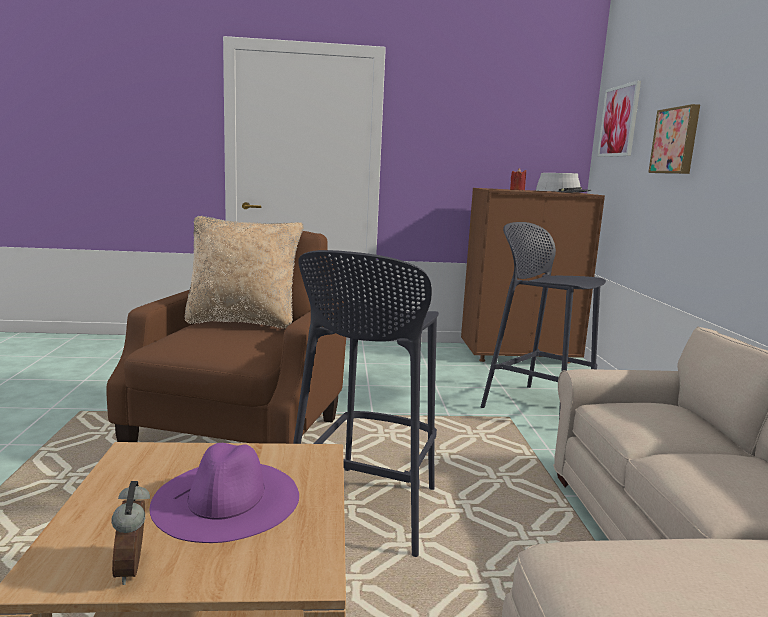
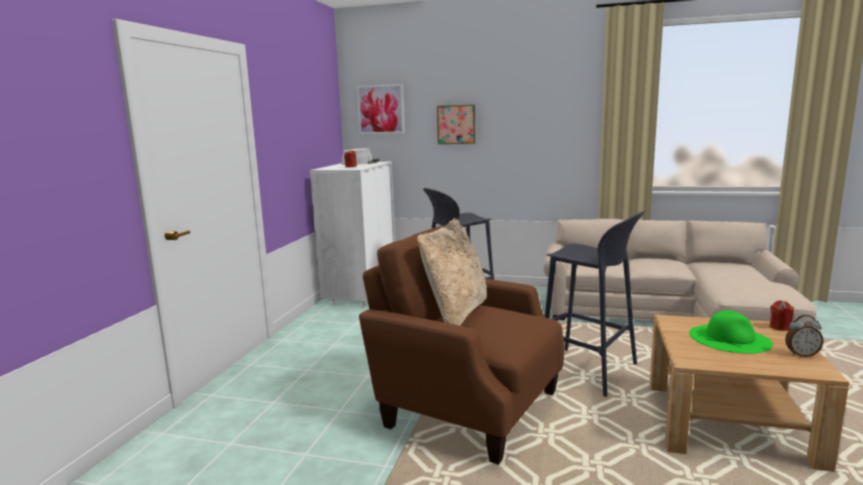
camera: 70 degrees left, 0 degrees up
(227, 498) = (729, 338): purple hat -> green hat
(301, 574) = (780, 327): none -> red candle
(519, 355) = (360, 292): brown cabinet -> white cabinet

